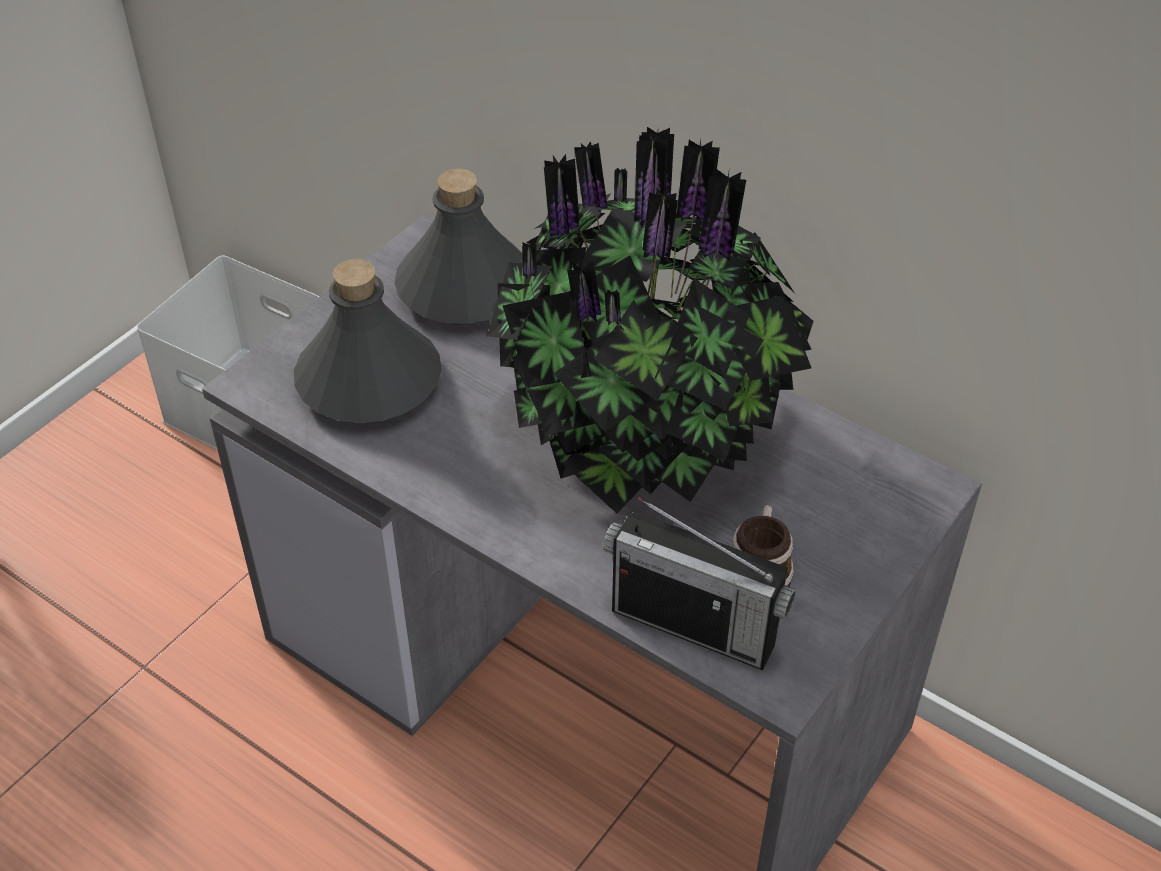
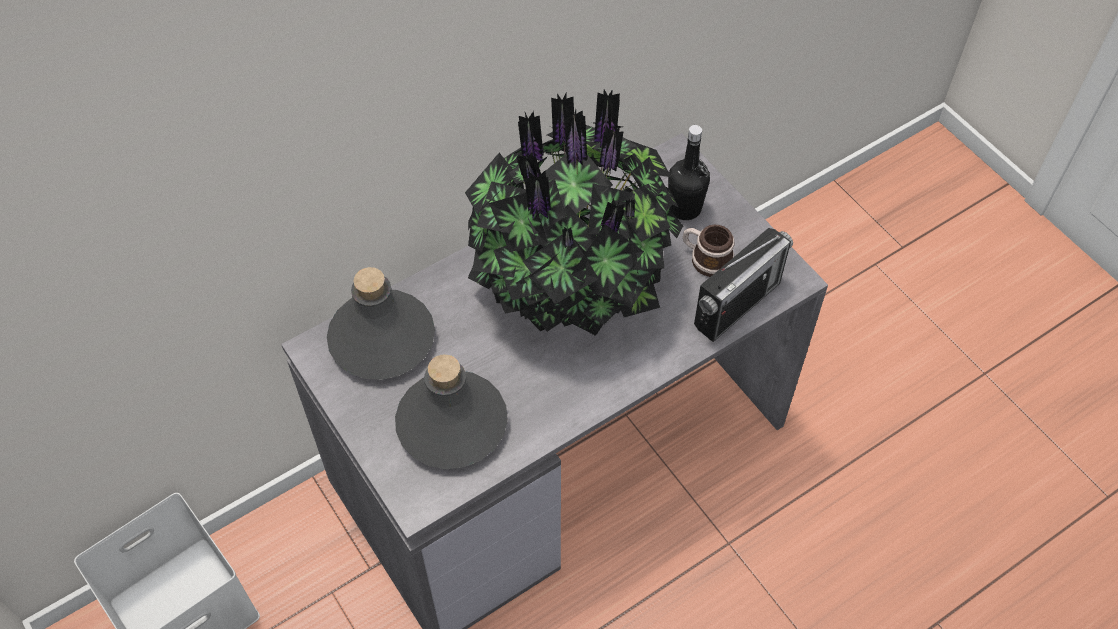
camera: 70 degrees left, 10 degrees up
(838, 521) = (684, 208): none -> black bottle

